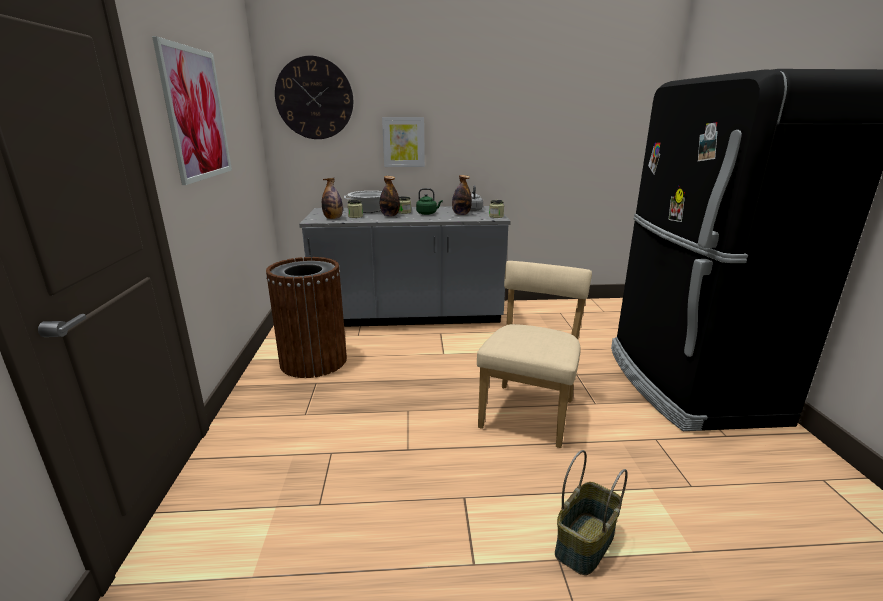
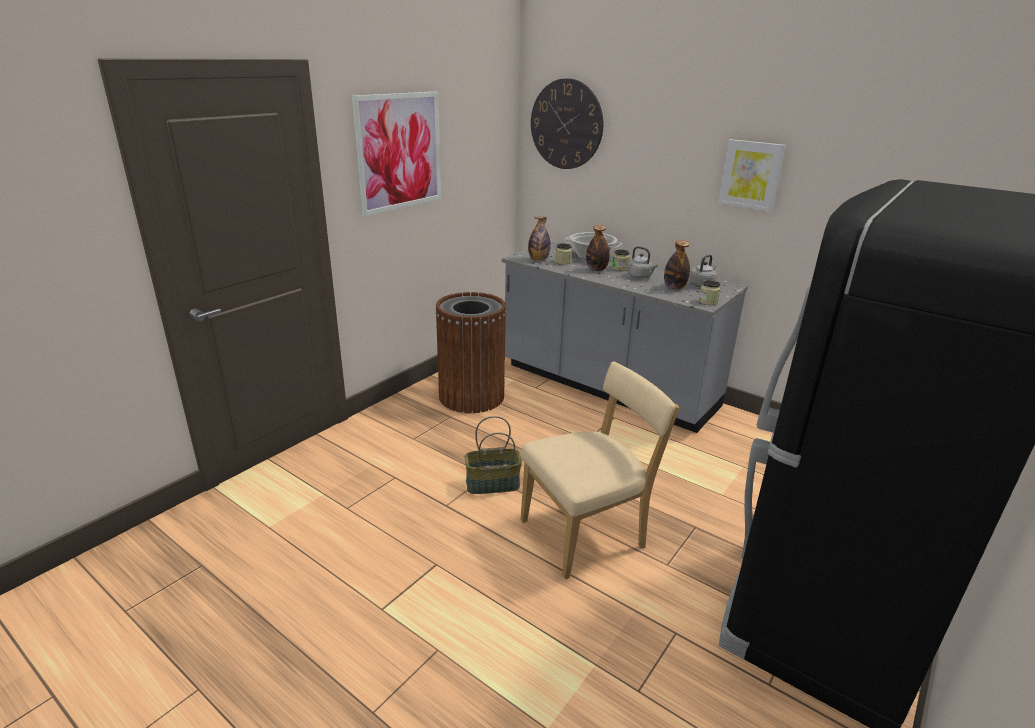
camera: 40 degrees right, 5 degrees up
(403, 142) = (648, 185): picture -> picture (751, 175)
(427, 213) = (640, 277): green kettle -> grey kettle
(586, 544) = (472, 656): basket -> basket (492, 485)

